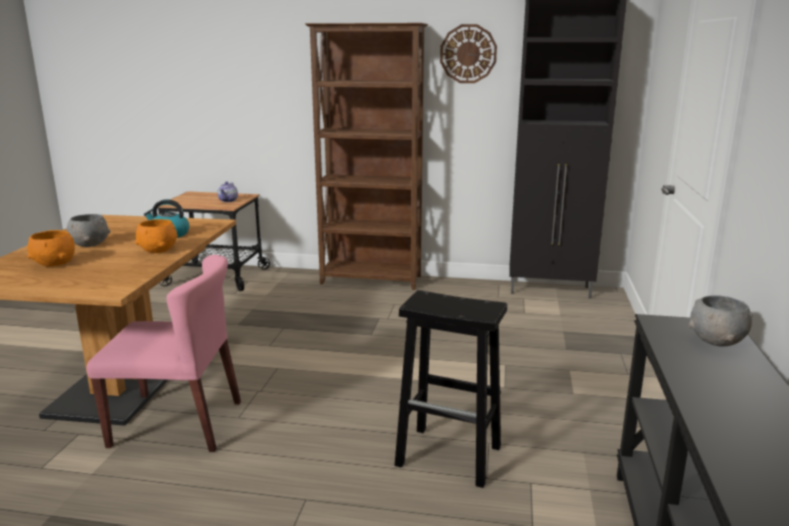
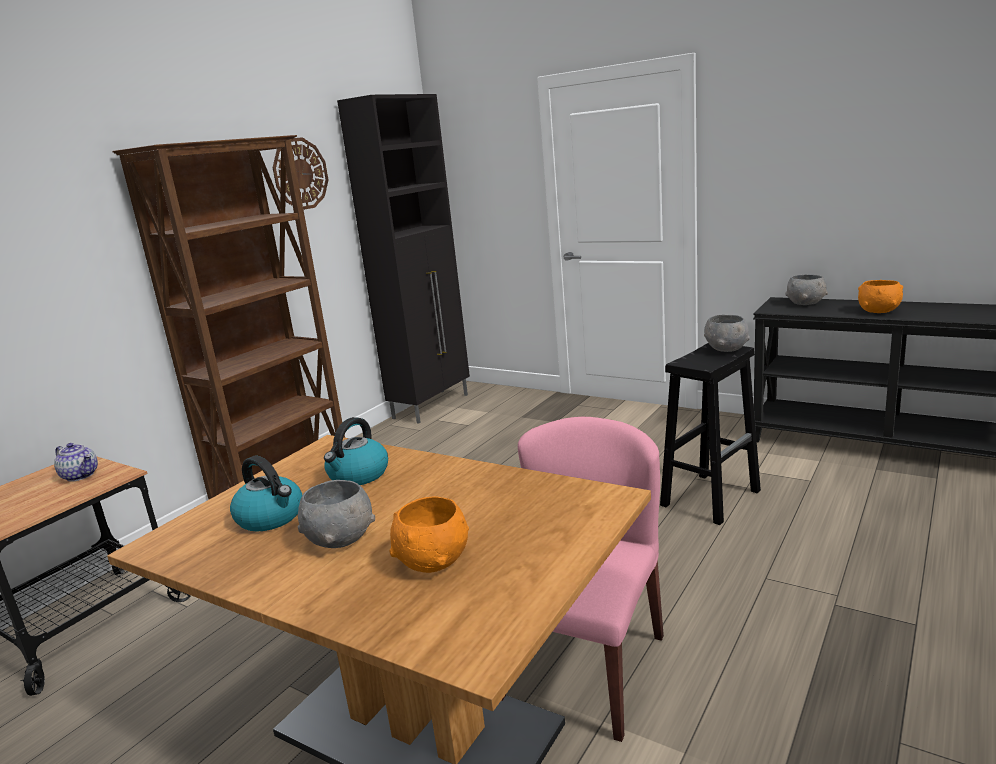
camera: 65 degrees left, 0 degrees up
(122, 229) = (271, 517): none -> kettle
(157, 250) = (439, 479): orange bowl -> orange bowl (879, 311)
(481, 310) = (726, 348): none -> grey bowl

